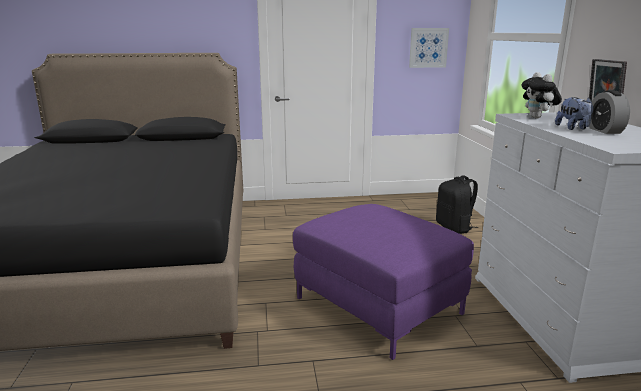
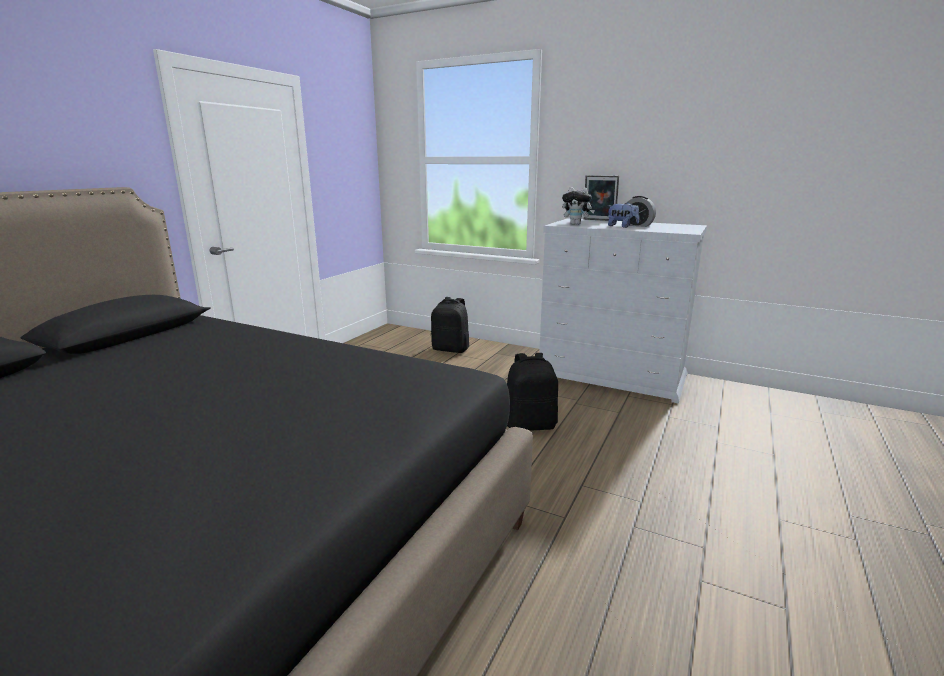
camera: 55 degrees left, 0 degrees up
(379, 306) = (530, 425): purple ottoman -> black backpack
(428, 47) = (352, 173): picture -> none

